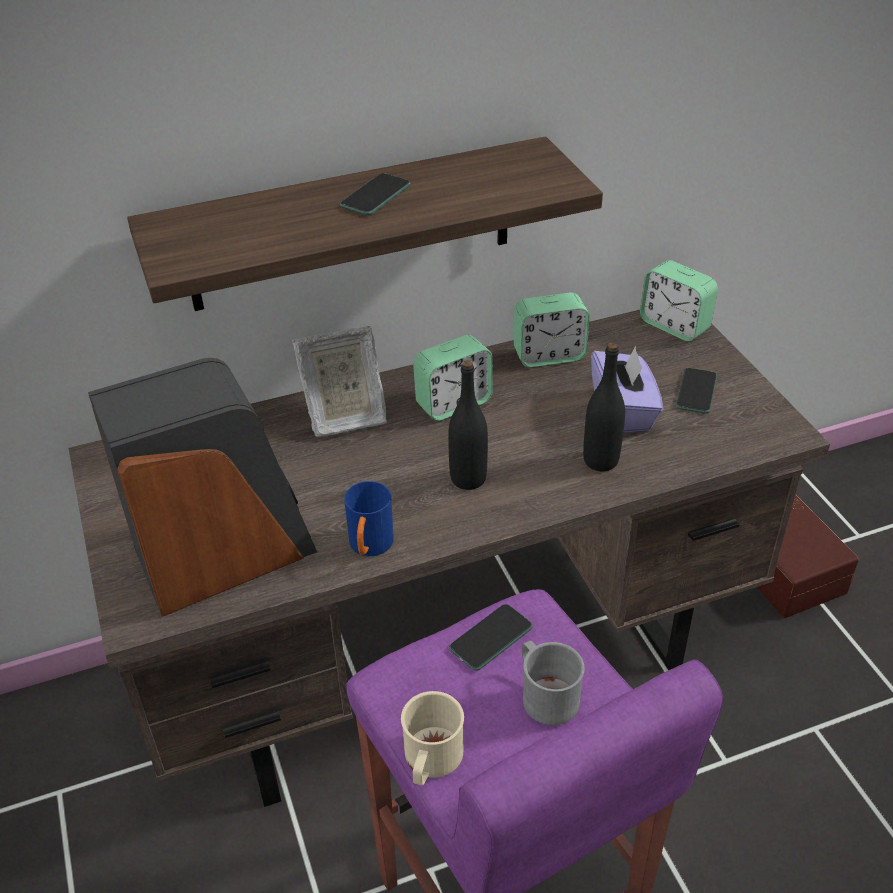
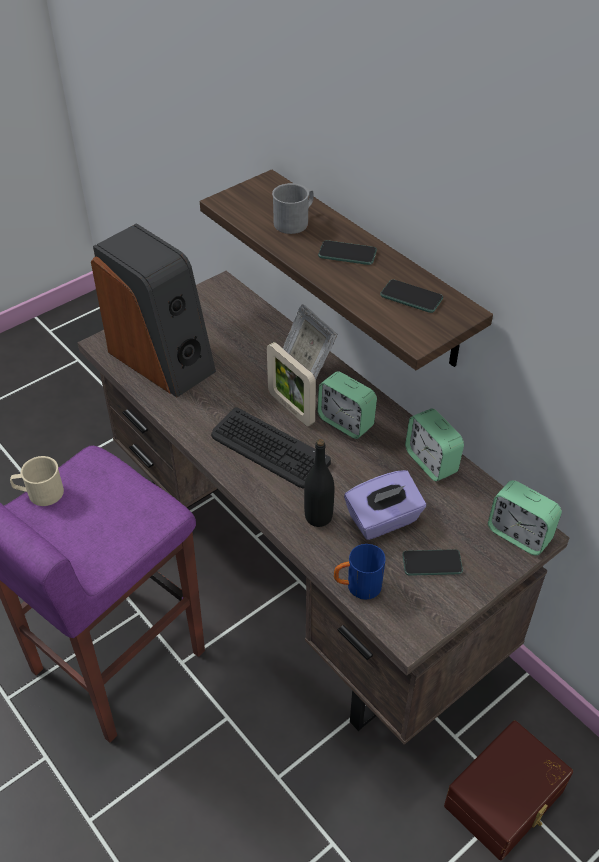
camera: 70 degrees right, 5 degrees up
(369, 548) = (187, 419): blue mug -> blue mug (357, 587)
(403, 443) = (291, 408): none -> picture frame
(468, 479) = (269, 449): black bottle -> keyboard
(491, 638) = (137, 498): phone -> phone (411, 297)
(545, 694) = (98, 533): grey mug -> grey mug (295, 221)
(674, 326) = (519, 535): alarm clock -> alarm clock turned 75 degrees counterclockwise

